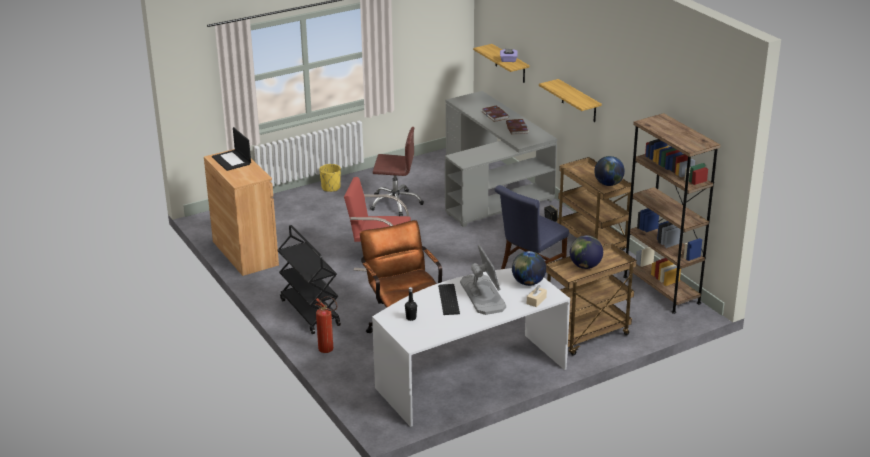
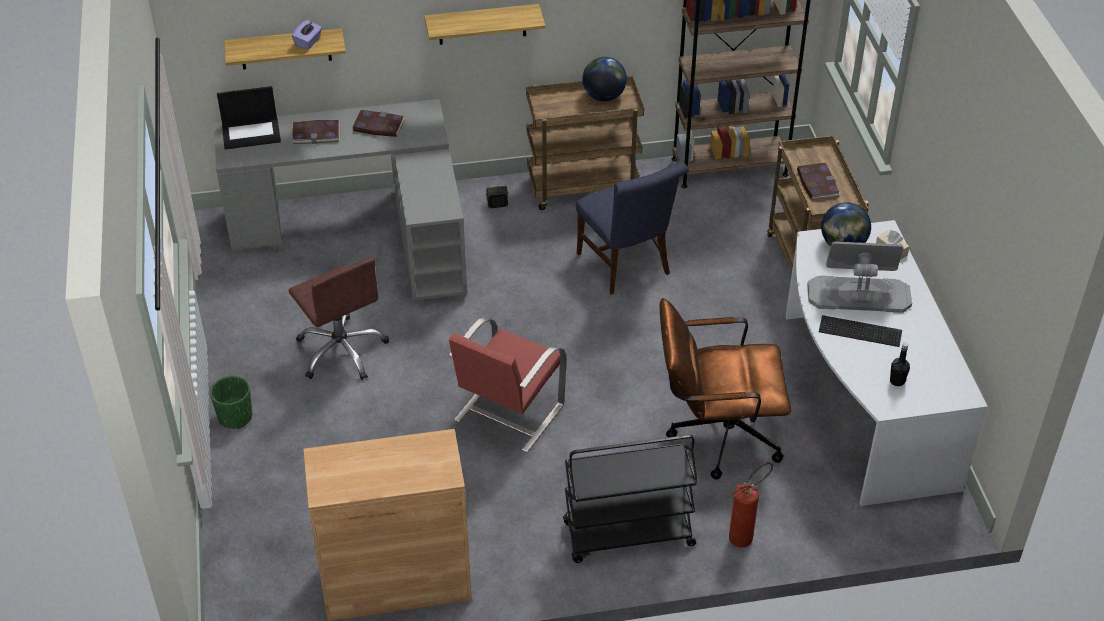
camera: 70 degrees left, 15 degrees up
(232, 160) = (353, 469): laptop -> laptop (252, 133)
(331, 188) = (235, 417): yellow planter -> green planter
(395, 203) = (342, 350): brown office chair -> brown office chair turned 120 degrees clockwise
(585, 266) = (817, 183): globe -> book

